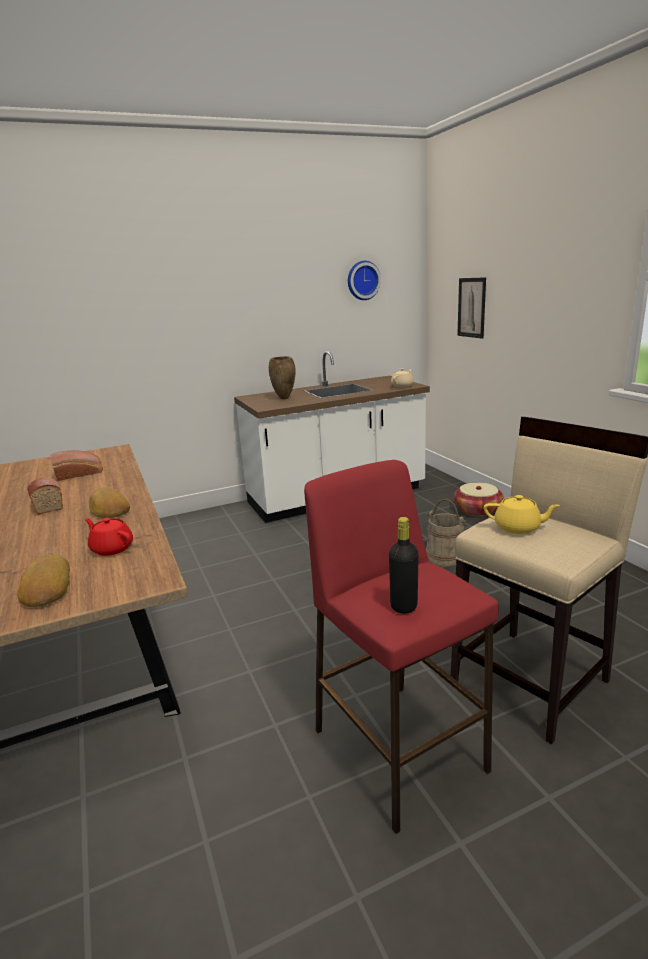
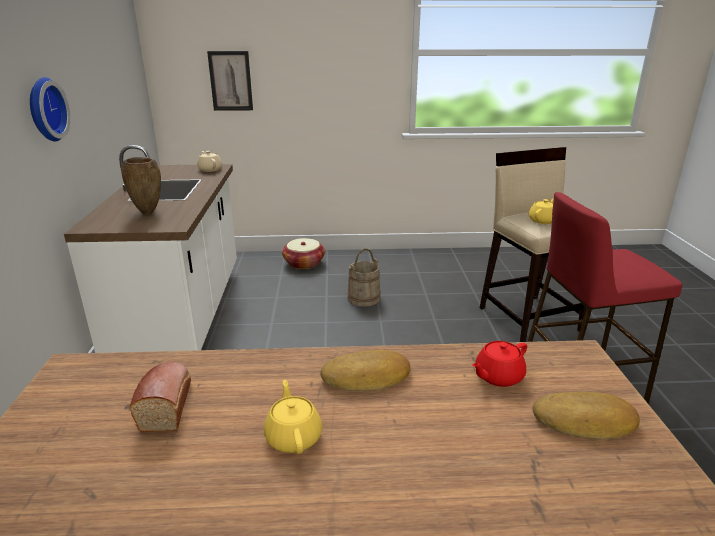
camera: 70 degrees left, 5 degrees up
(47, 504) = (293, 436): bread -> yellow teapot
(362, 280) = (112, 53): wall clock -> wall clock (44, 109)
(403, 606) = (644, 267): black bottle -> none

